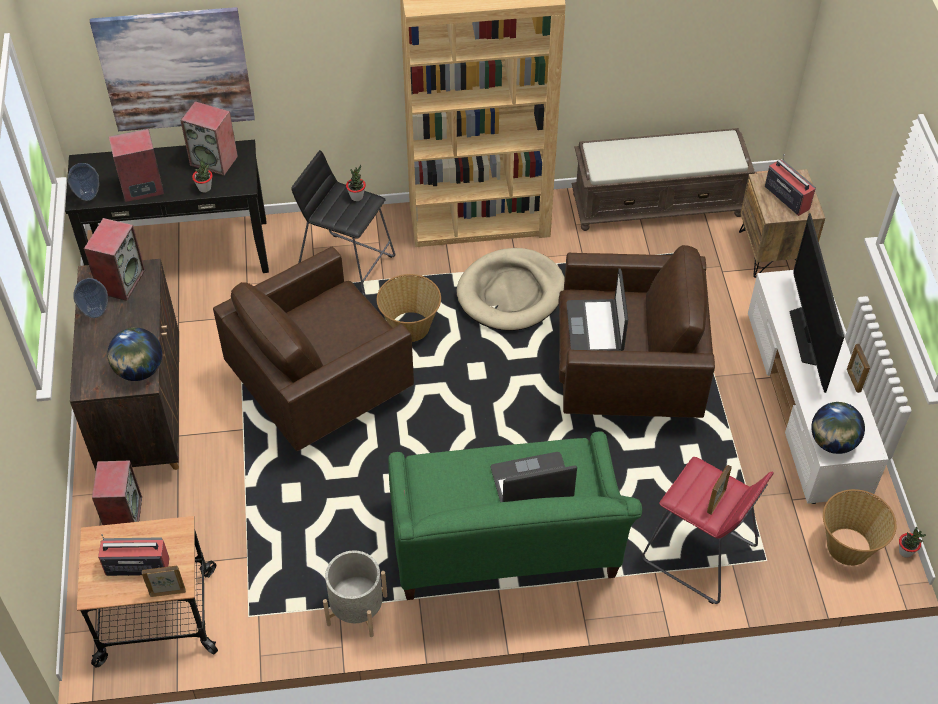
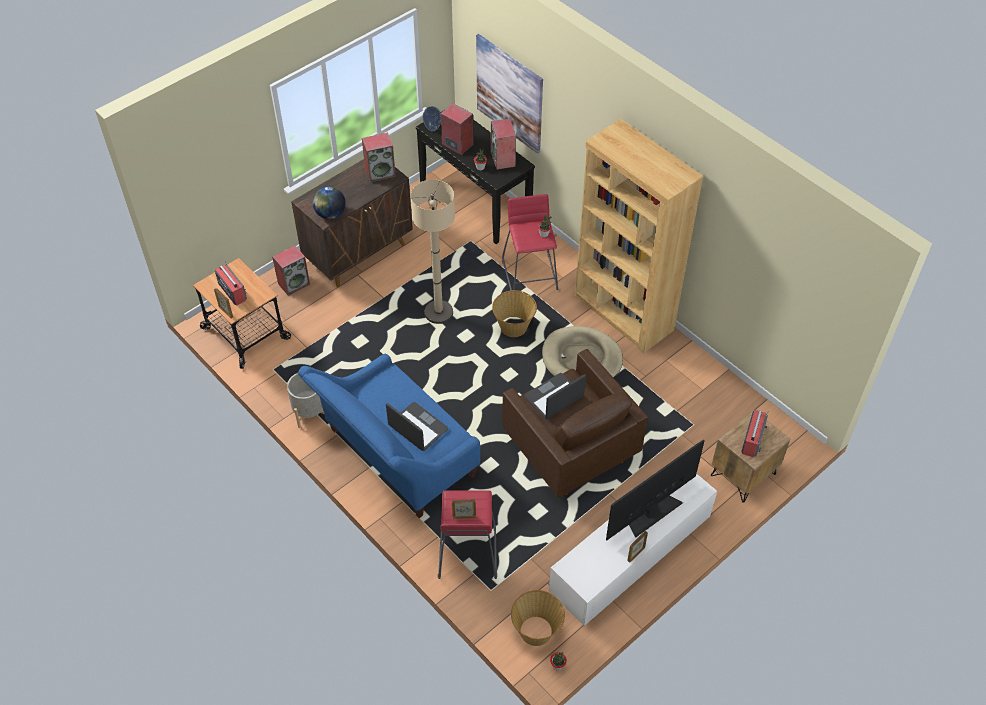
camera: 55 degrees right, 0 degrees up
(96, 312) = (352, 176): vase -> none
(321, 386) = (438, 313): brown armchair -> beige floor lamp
(346, 268) = (530, 274): black stool -> red stool
(505, 552) = (395, 457): green sofa -> blue sofa
(658, 204) = (724, 392): brown bench -> none
(832, 442) = (574, 565): globe -> none

